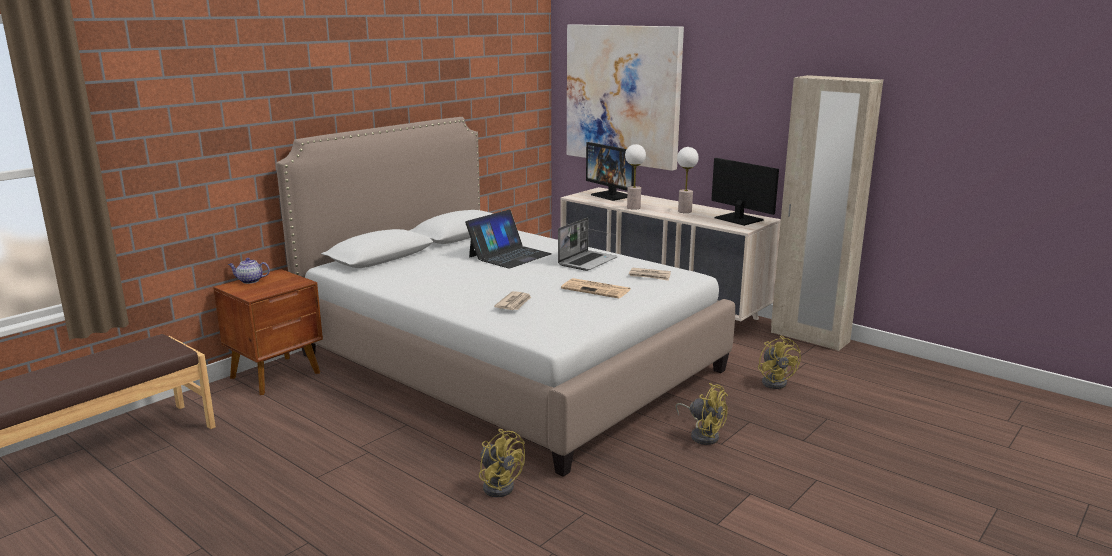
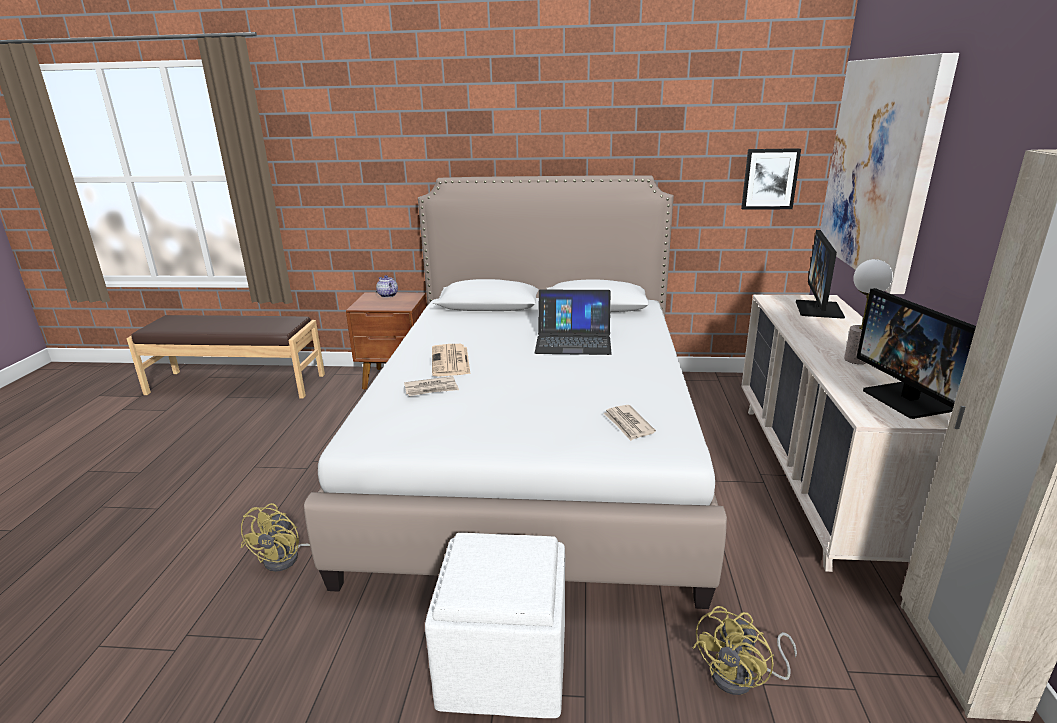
camera: 55 degrees right, 5 degrees up
(523, 111) = (769, 179): none -> picture
(587, 261) = (619, 377): laptop -> none
(597, 289) = (535, 412): newspaper -> newspaper (451, 361)
(634, 208) = (799, 332): table lamp -> none
(703, 434) = (505, 662): yellow fan -> white ottoman
(738, 219) = (909, 400): monitor -> monitor turned 150 degrees clockwise

